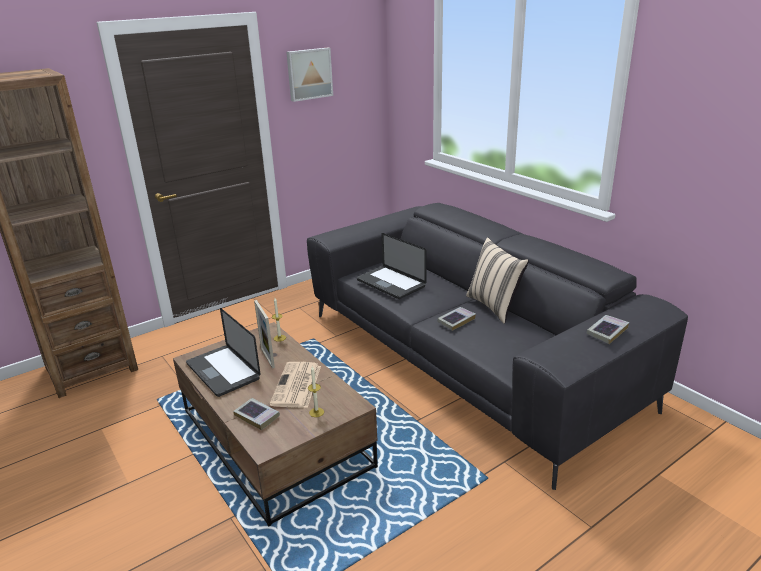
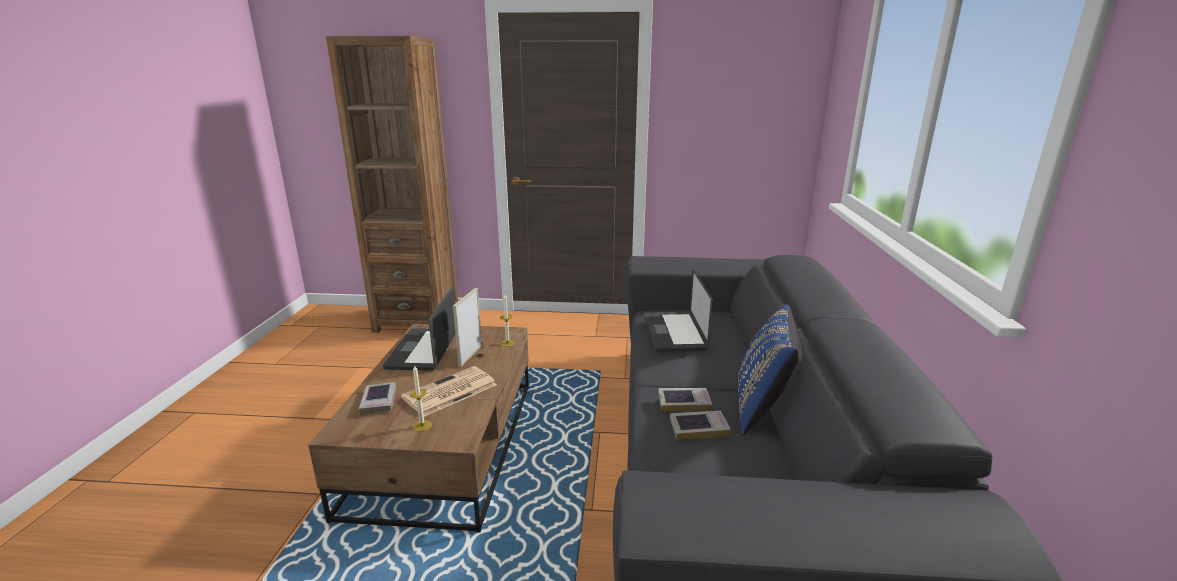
camera: 40 degrees right, 5 degrees down
(309, 74) = (710, 76): picture -> none
(494, 306) = (762, 409): beige pillow -> blue pillow
(607, 332) = (812, 514): book -> book (698, 428)

